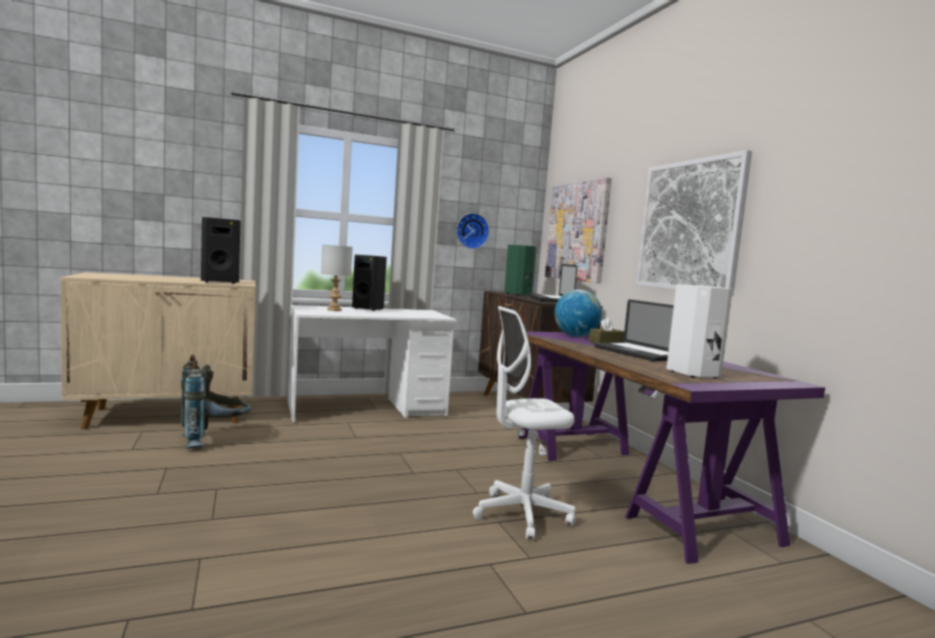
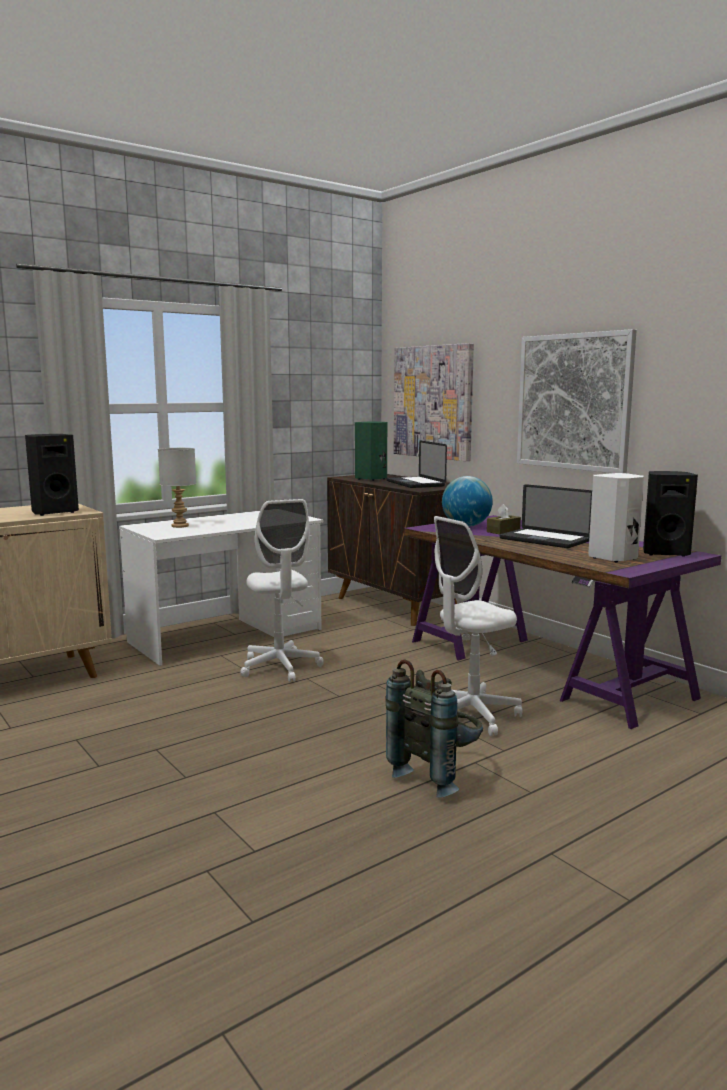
camera: 15 degrees left, 5 degrees up
(214, 440) = (93, 700): grey backpack -> grey backpack (437, 774)
(369, 309) = (213, 518): black speaker -> black speaker (664, 553)
(385, 440) = (280, 667): none -> white office chair
(471, 231) = (306, 408): wall clock -> none

